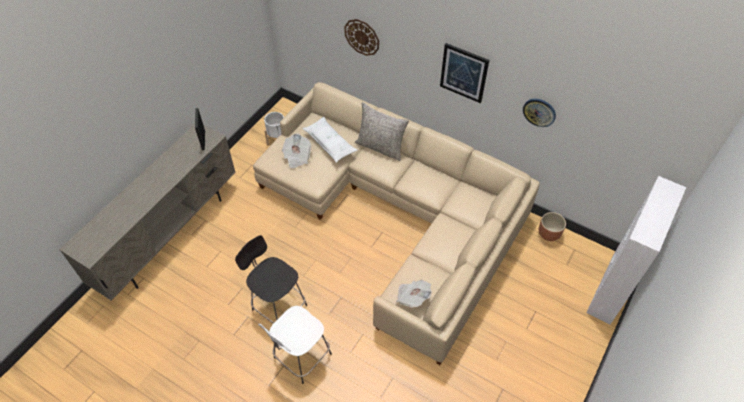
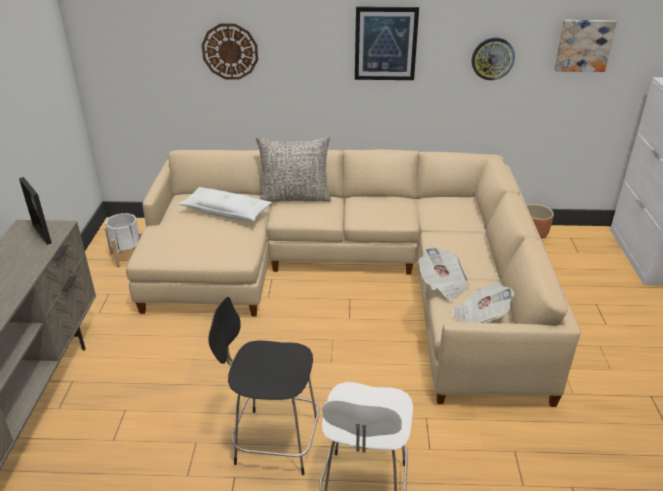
camera: 30 degrees left, 20 degrees down
(297, 157) = (190, 237): newspaper -> newspaper (442, 285)
(609, 131) = (583, 45): none -> picture

